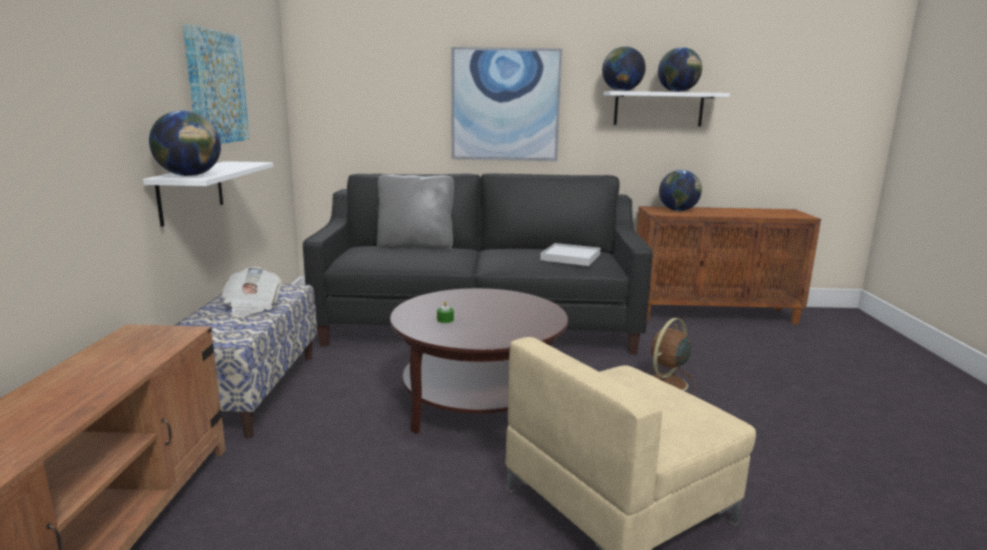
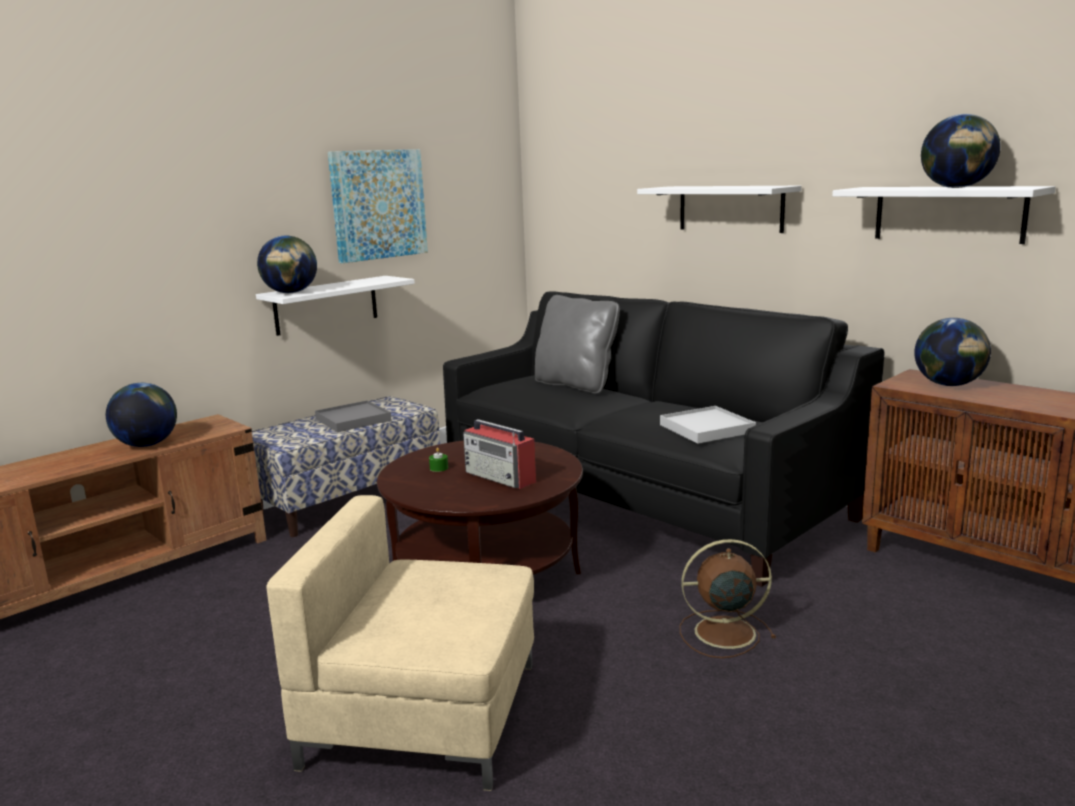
camera: 45 degrees right, 0 degrees up
(252, 307) = (353, 420): newspaper -> grey tray
(505, 105) = (730, 208): picture -> white shelf
(505, 314) = (501, 477): none -> radio
(621, 91) = (866, 188): globe -> globe (147, 445)

